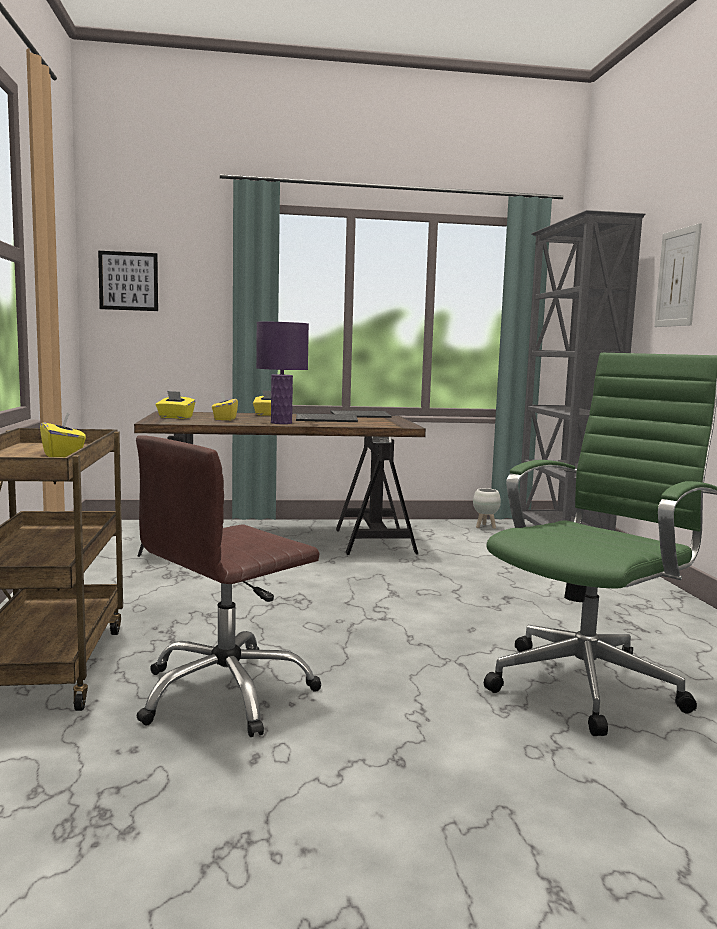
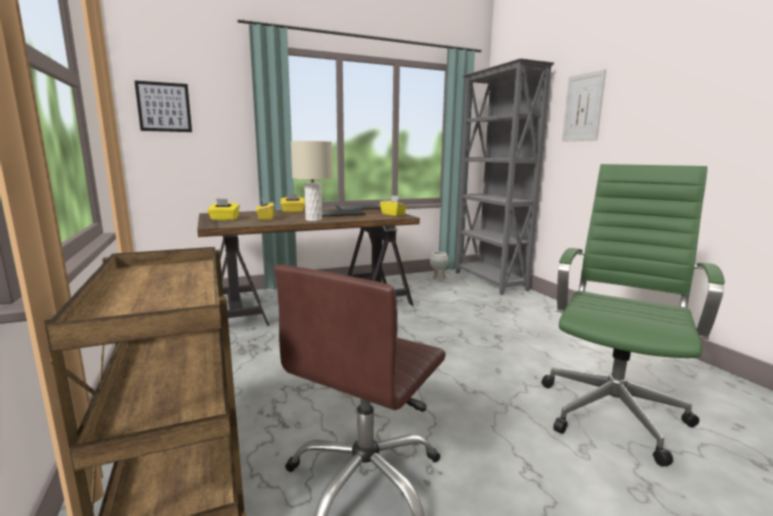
camera: 15 degrees left, 5 degrees up
(63, 456) = (182, 286): yellow tissue box -> yellow tissue box (393, 214)
(281, 423) = (313, 220): purple table lamp -> beige table lamp

